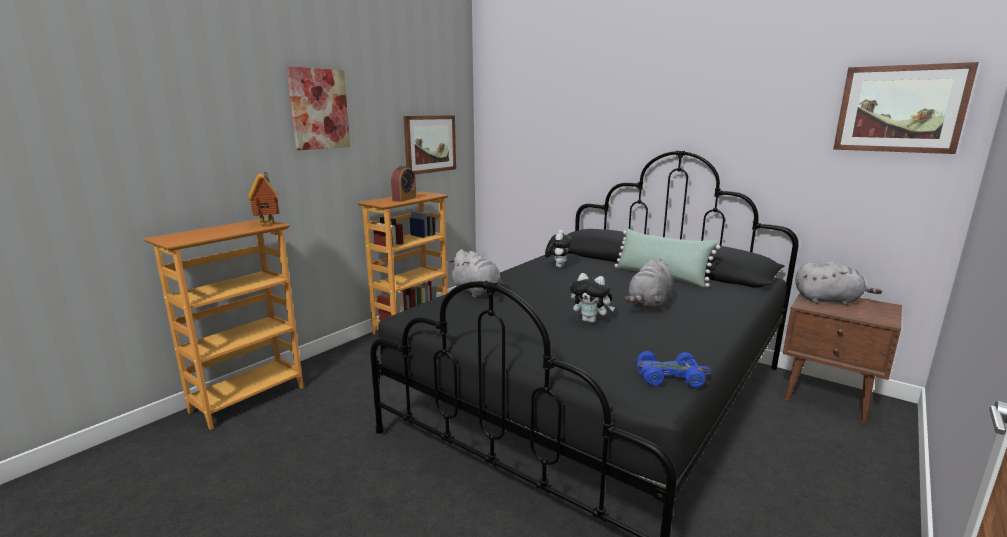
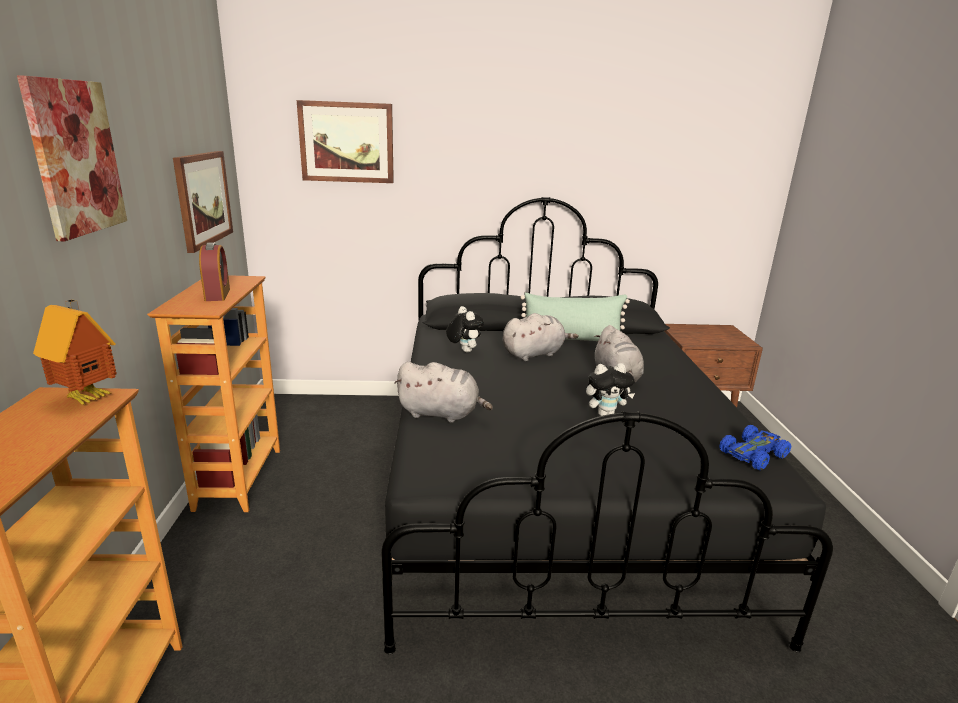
camera: 40 degrees left, 5 degrees up
(829, 300) = (693, 332): grey plush toy -> grey plush toy (534, 354)
(900, 109) = (733, 158): picture -> picture (347, 142)

